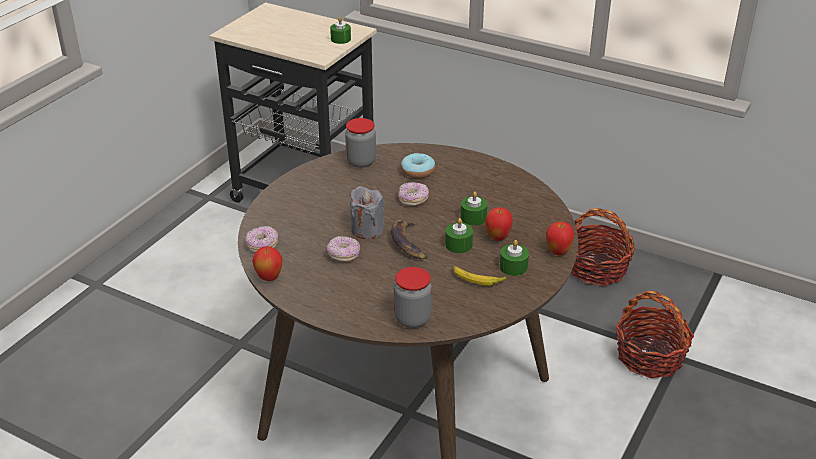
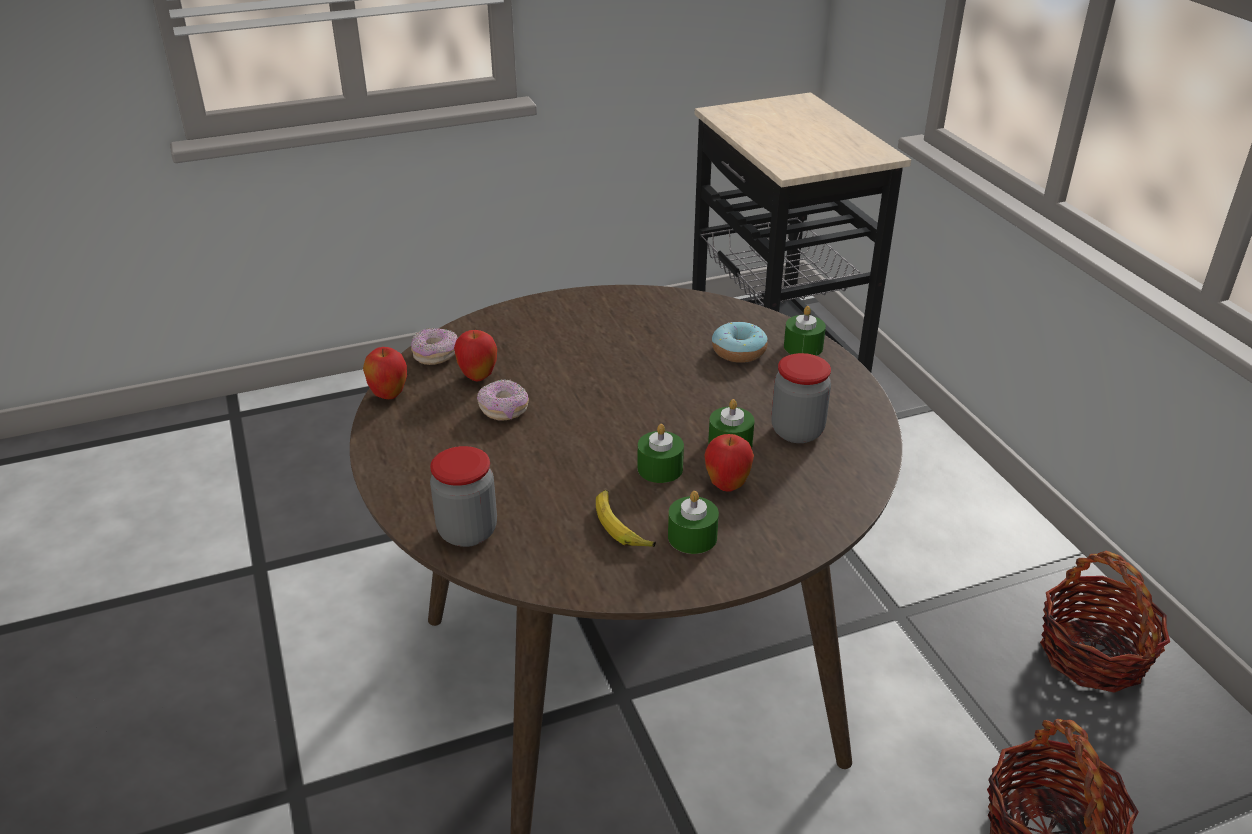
camera: 40 degrees right, 0 degrees up
(340, 39) = (844, 157): green candle -> green candle (803, 347)
(361, 162) = (684, 310): jar -> jar (797, 431)
(367, 230) = (574, 393): grey candle -> none
(408, 243) = (599, 434): banana -> none
(413, 200) = (683, 383): donut -> none
(558, 252) = (787, 551): apple -> apple (478, 377)

